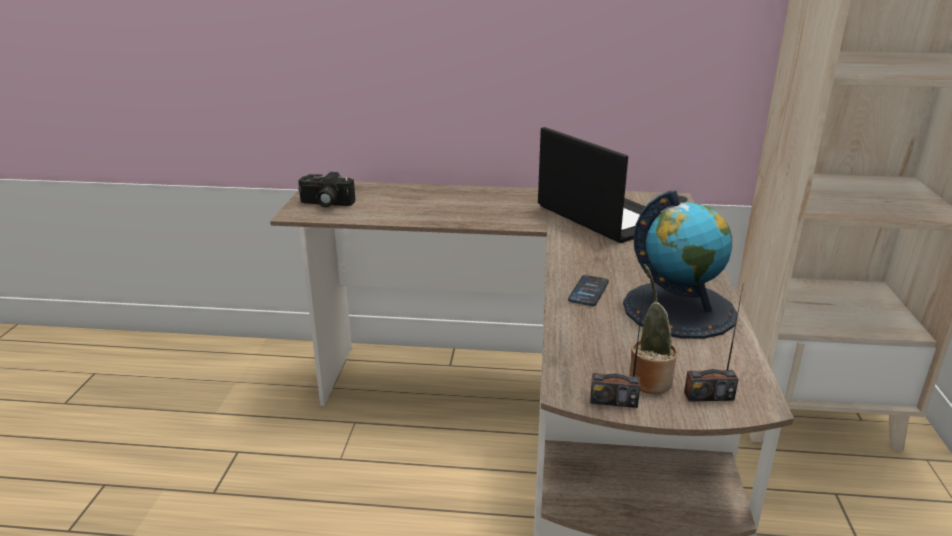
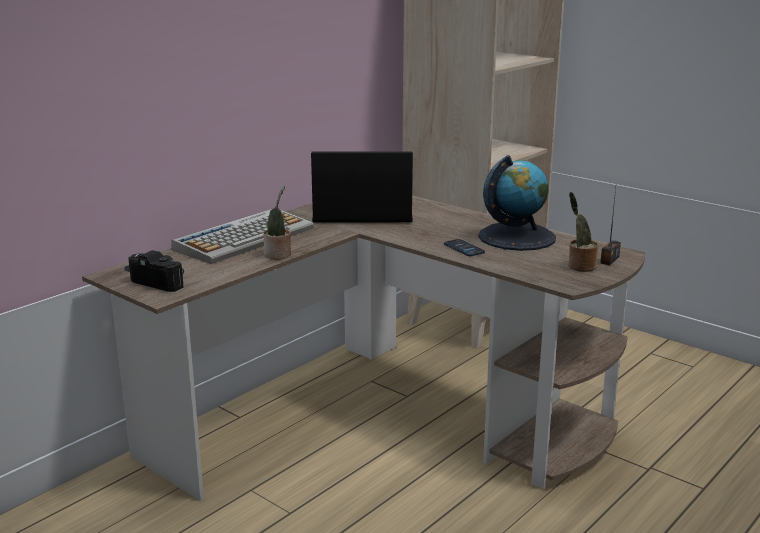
camera: 55 degrees left, 5 degrees down
(325, 204) = (162, 281): camera -> camera turned 105 degrees counterclockwise
(438, 220) = (278, 255): none -> potted plant
(459, 197) = (245, 238): none -> keyboard
(613, 400) = (590, 279): radio -> none

